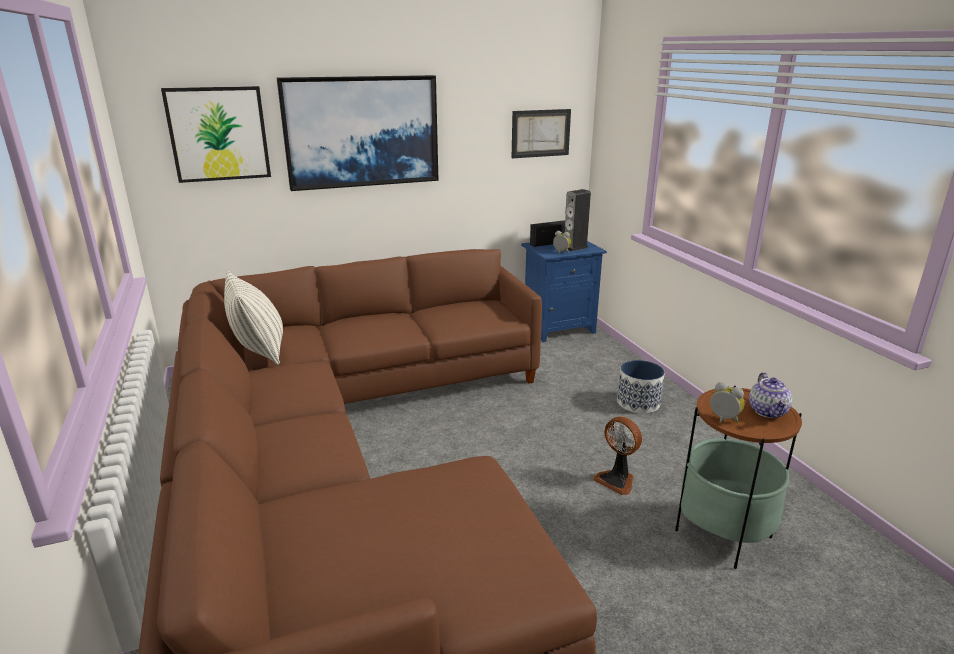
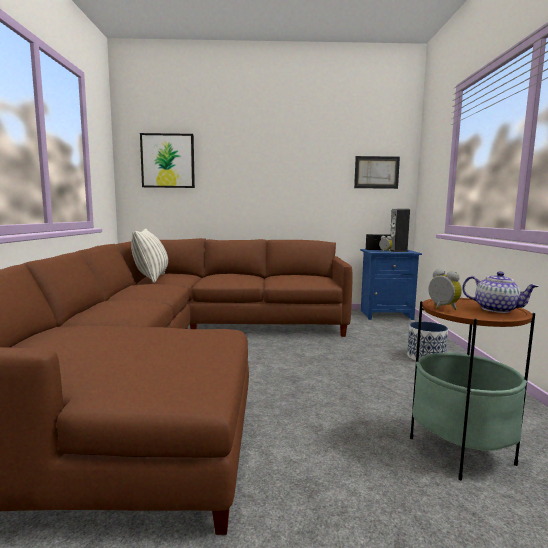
camera: 20 degrees right, 15 degrees down
(361, 132) = (252, 164): picture -> none
(617, 480) = (375, 396): fan -> none
(768, 411) = (496, 309): teapot -> teapot turned 75 degrees counterclockwise

